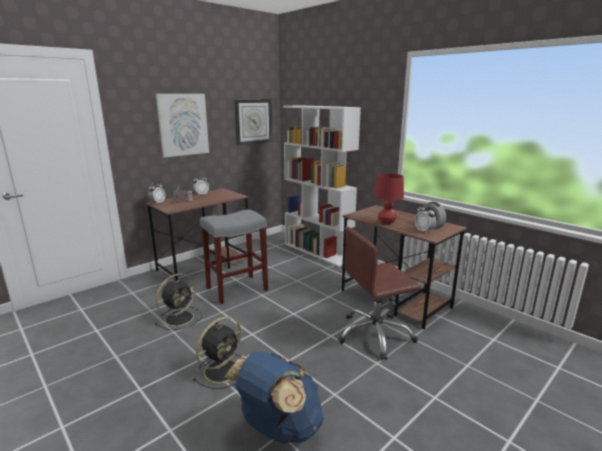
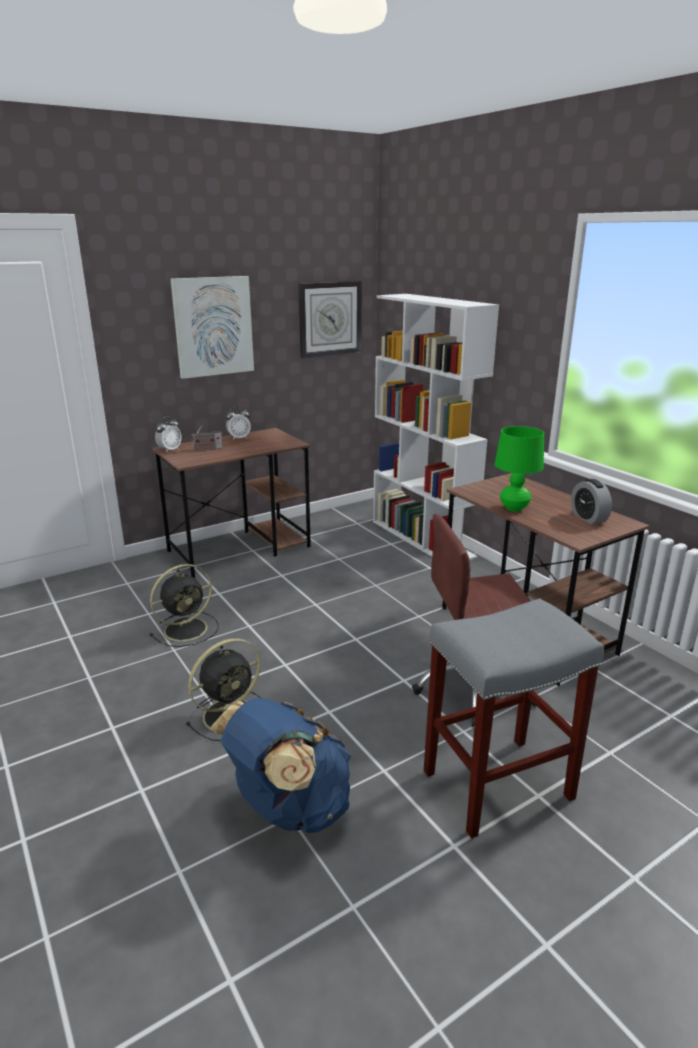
camera: 10 degrees right, 5 degrees up
(236, 289) = (279, 591): grey stool -> grey stool (496, 786)
(386, 223) = (514, 508): red table lamp -> green table lamp
(424, 231) = (570, 528): alarm clock -> none

